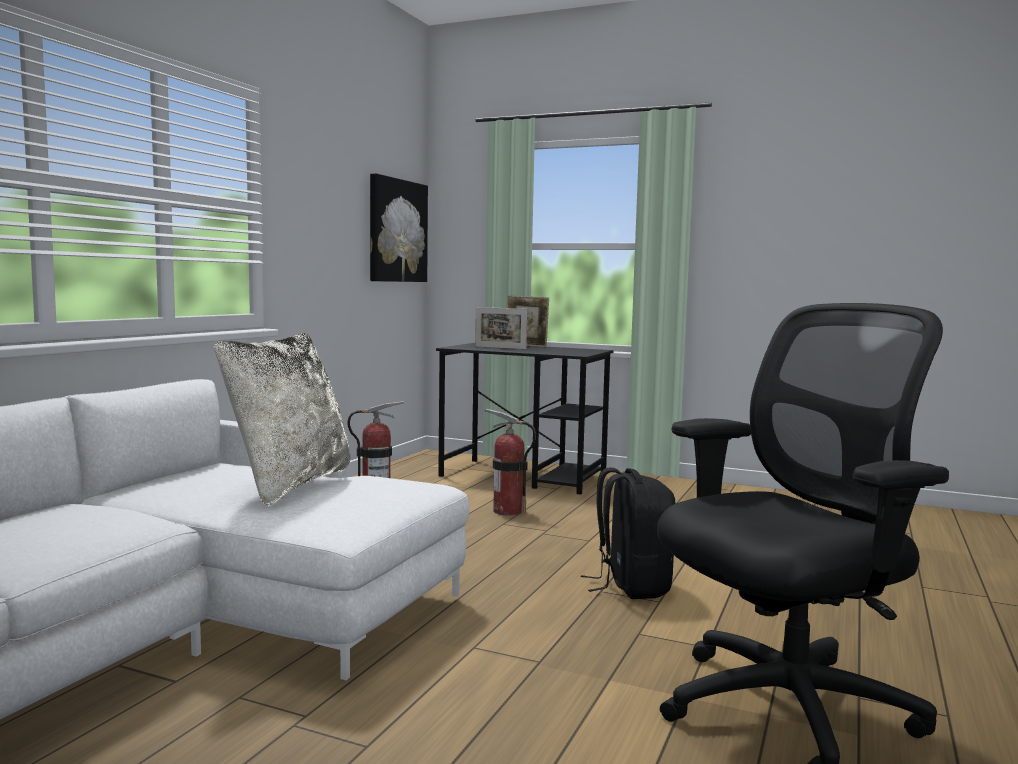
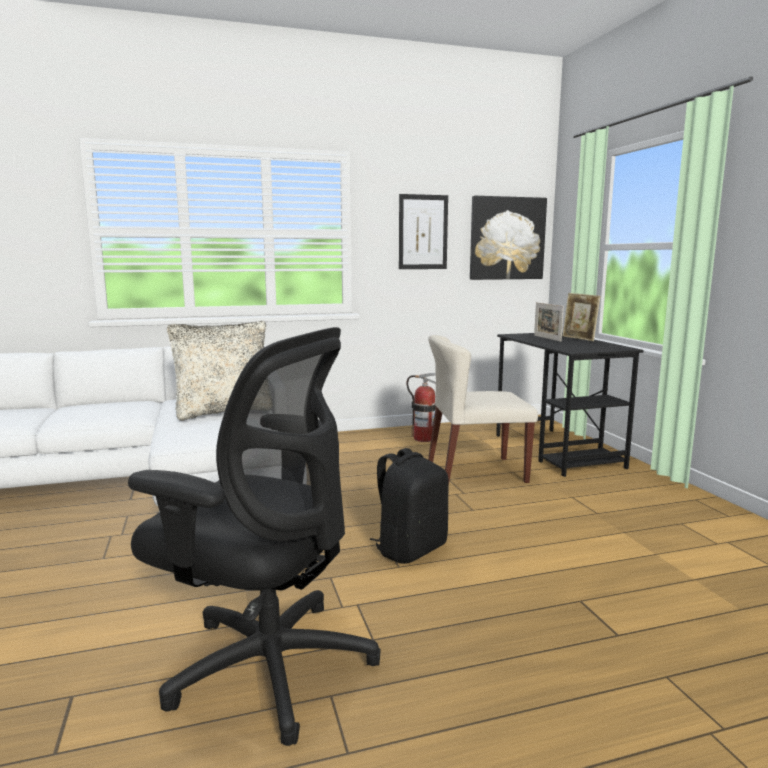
camera: 50 degrees right, 5 degrees up
(329, 215) = (423, 232): none -> picture
(508, 511) = (475, 472): fire extinguisher -> beige chair

